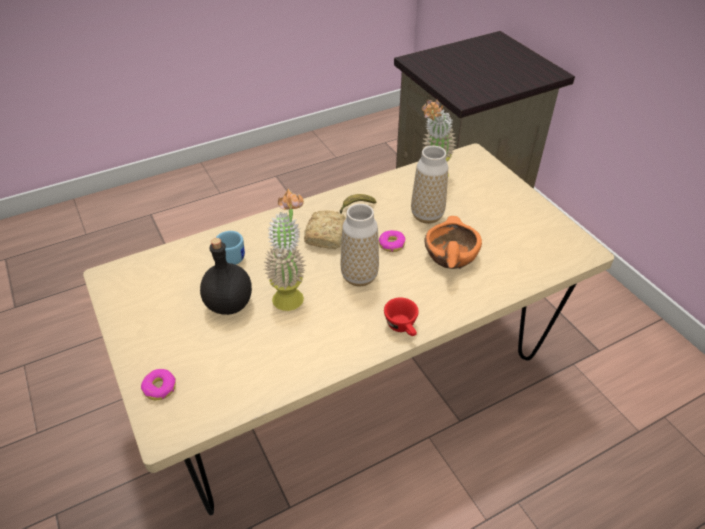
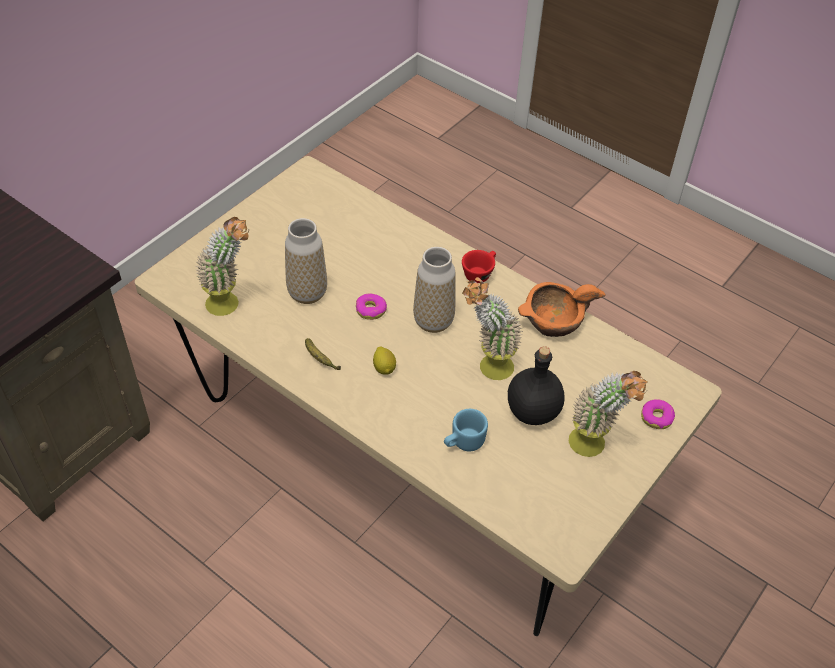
camera: 115 degrees left, 5 degrees up
(168, 329) = (595, 447): none -> potted plant
(327, 235) = (384, 368): bread -> lemon
(450, 256) = (365, 262): orange bowl -> orange bowl (553, 321)

